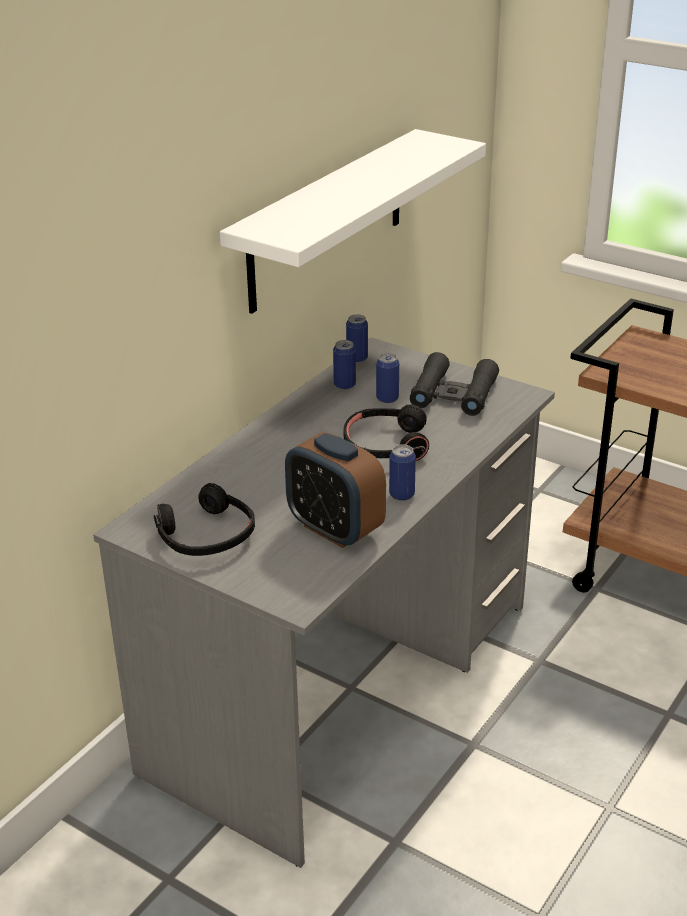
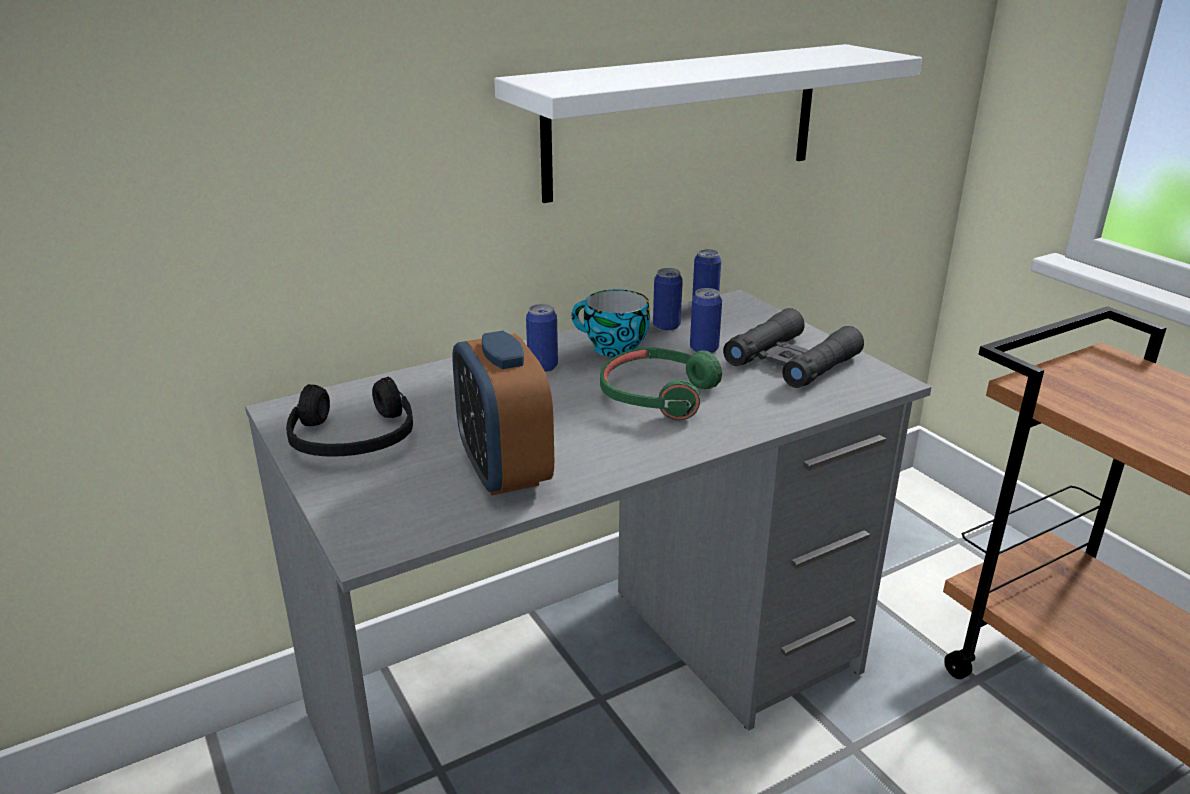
camera: 25 degrees right, 5 degrees down
(322, 415) = (612, 348): none -> cup
(385, 445) = (657, 395): black headphones -> green headphones
(401, 494) = (625, 453): can -> can (542, 367)

